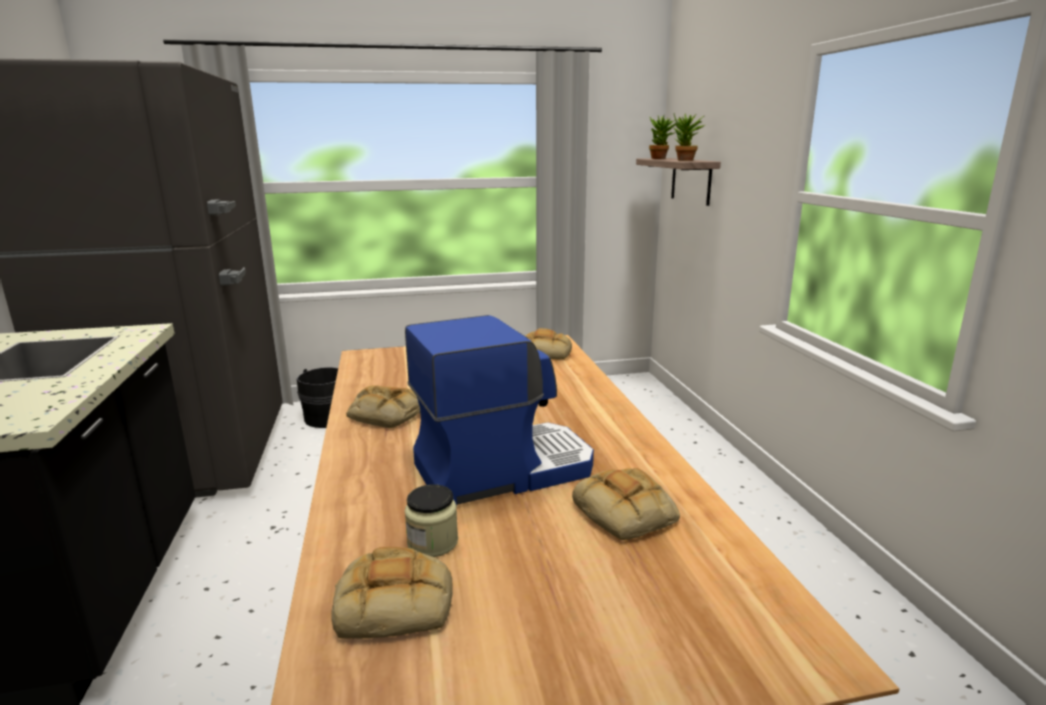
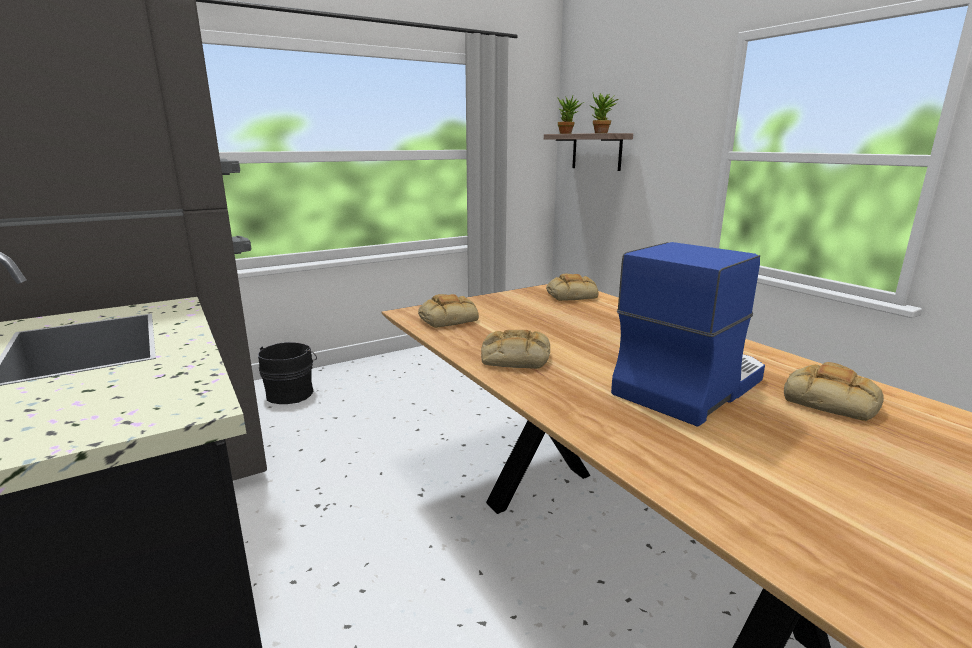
camera: 20 degrees left, 0 degrees up
(396, 602) = (787, 508): bread -> bread (448, 319)
(432, 542) = (732, 453): jar -> none

